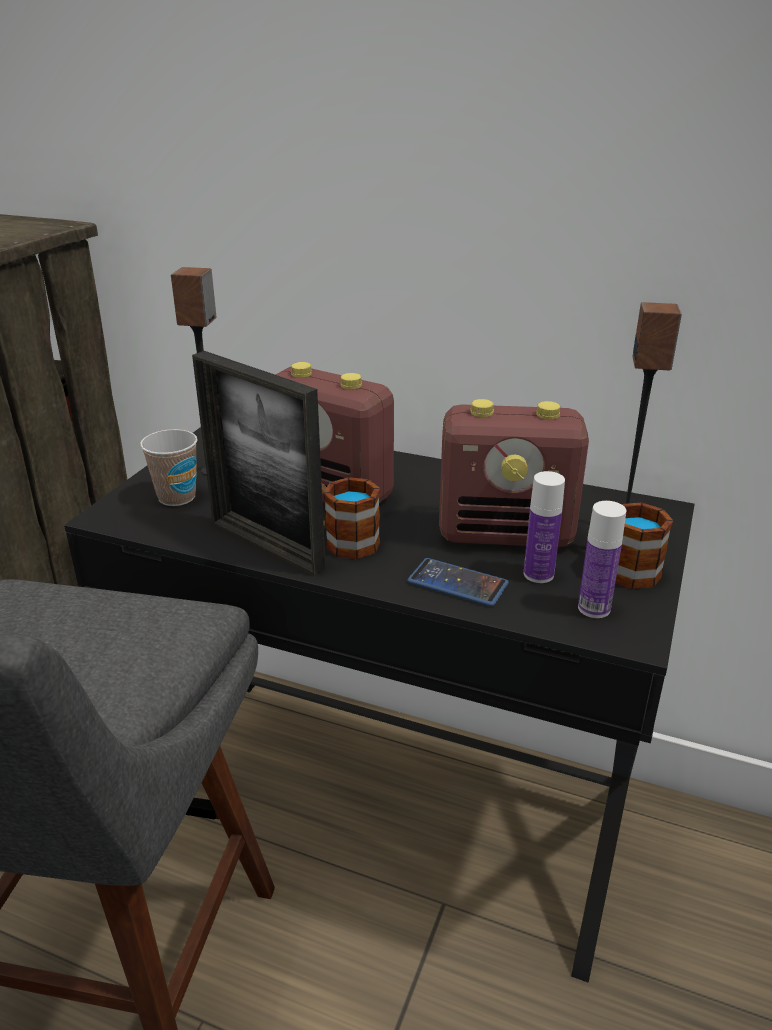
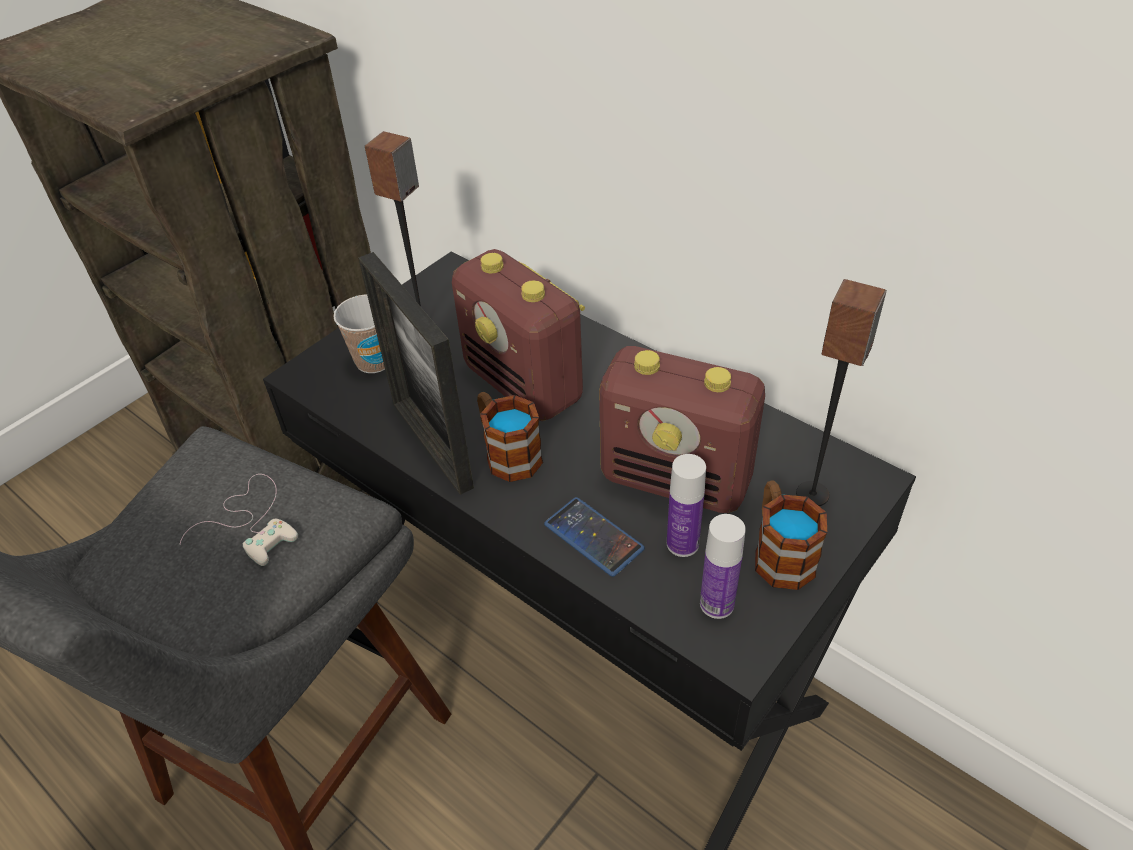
camera: 20 degrees right, 15 degrees up
(100, 636) = (252, 521): none -> white game controller

